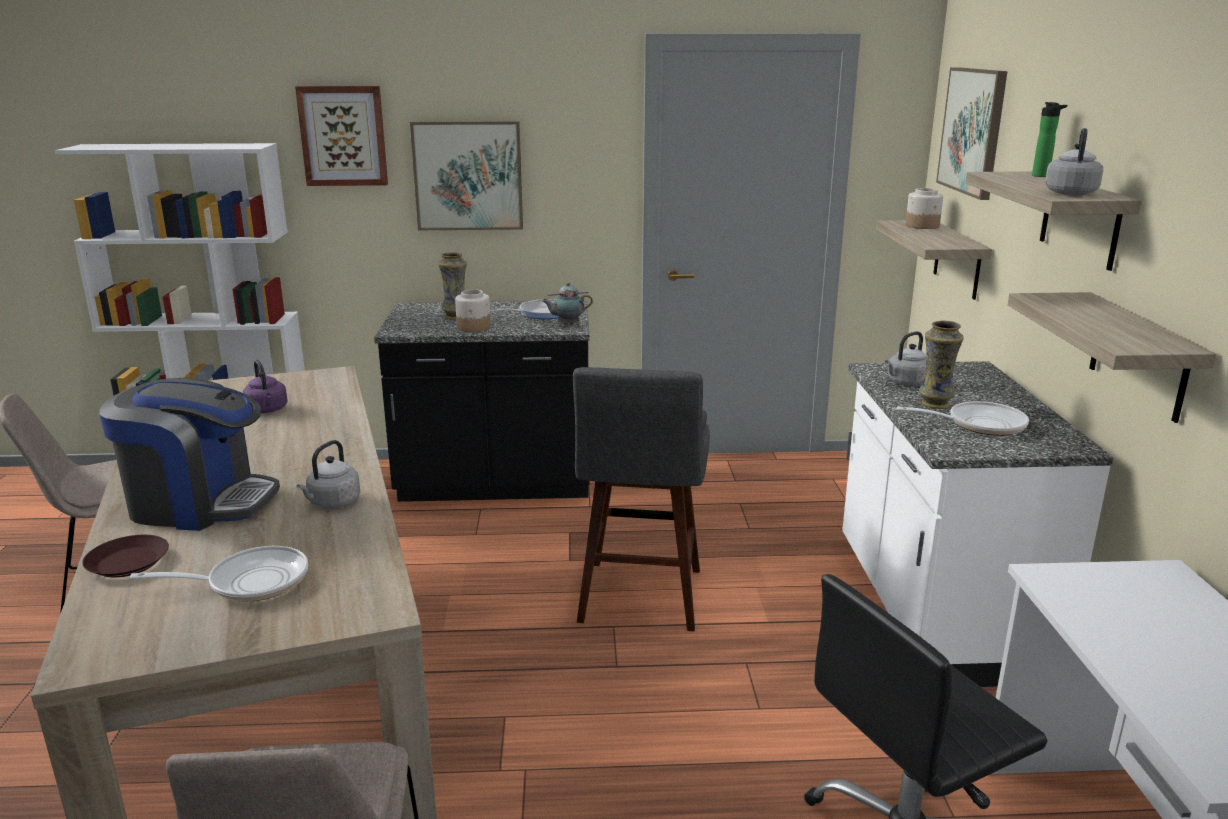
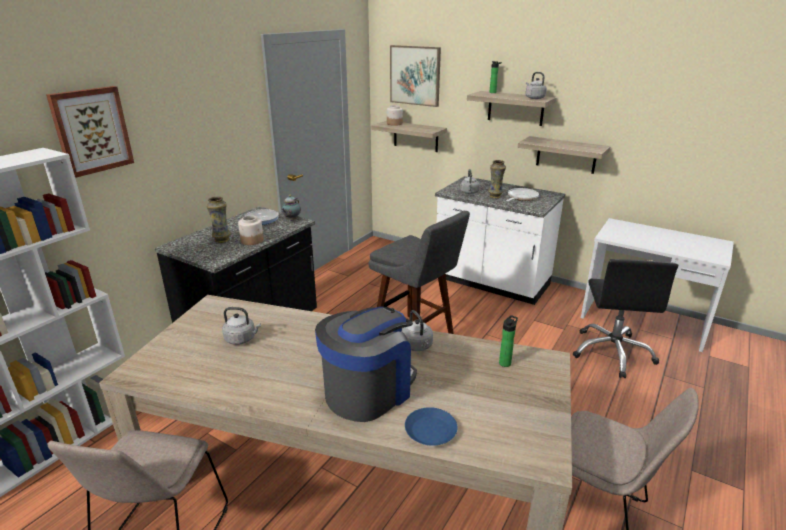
camera: 55 degrees left, 5 degrees up
(129, 562) = (430, 430): brown plate -> blue plate
(250, 582) = (492, 390): frying pan -> none
(267, 410) = (242, 339): purple kettle -> grey kettle
(339, 574) = (505, 362): none -> bottle
(468, 175) = (181, 143): picture -> none

